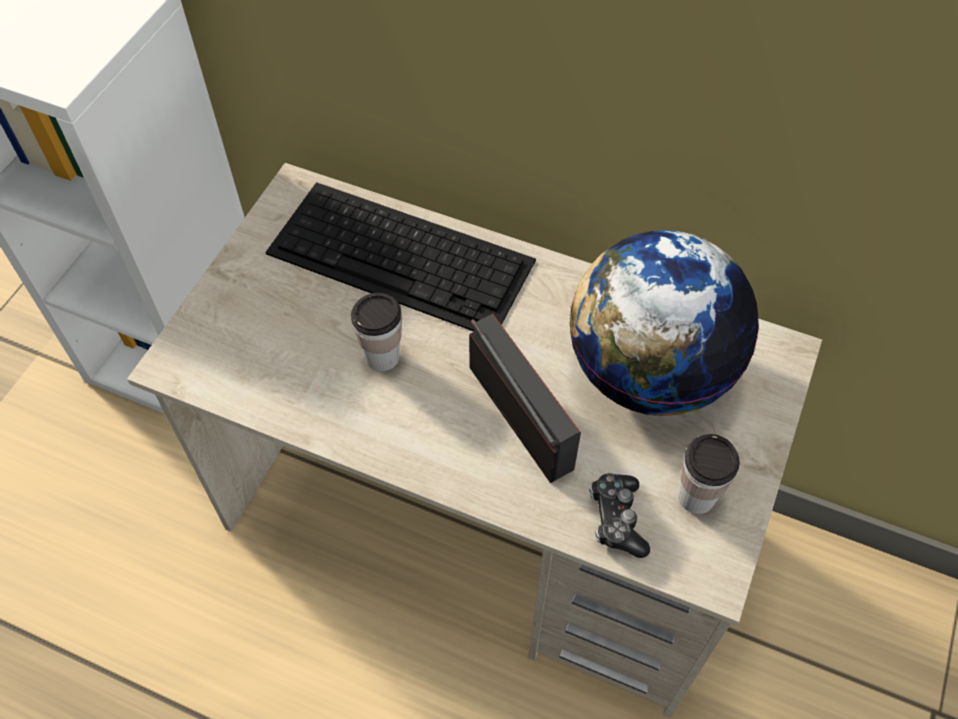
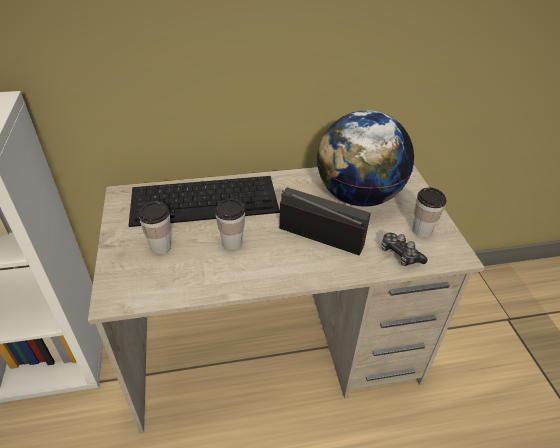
camera: 35 degrees left, 15 degrees down
(284, 311) = (160, 246): none -> cup

